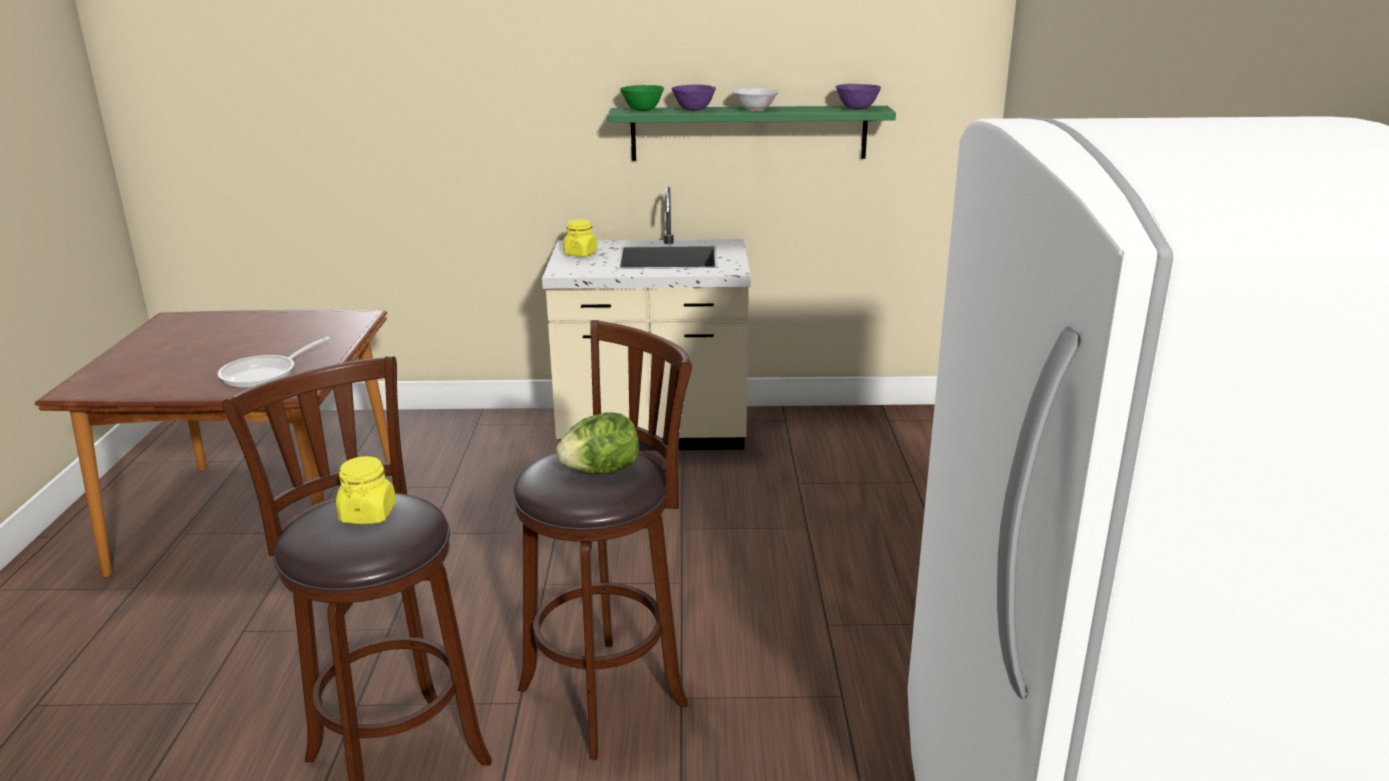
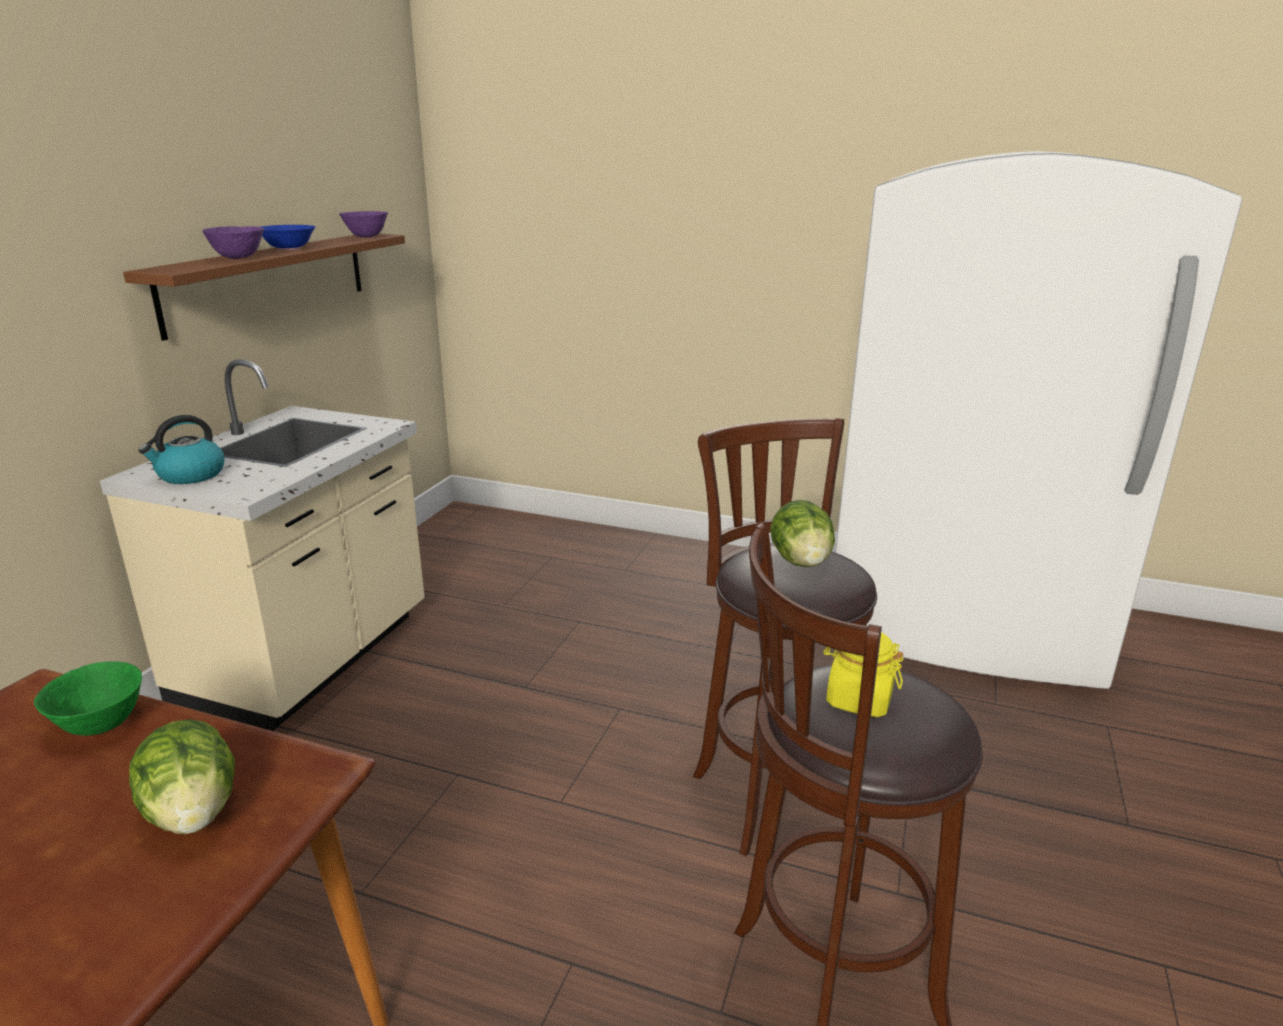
camera: 70 degrees left, 0 degrees up
(265, 374) = (193, 813): frying pan -> lettuce
(580, 254) = (190, 475): yellow jar -> kettle
(642, 110) = (185, 266): green bowl -> green bowl (100, 726)
(749, 133) = (269, 281): green shelf -> brown shelf
(755, 109) = (288, 249): white bowl -> blue bowl

